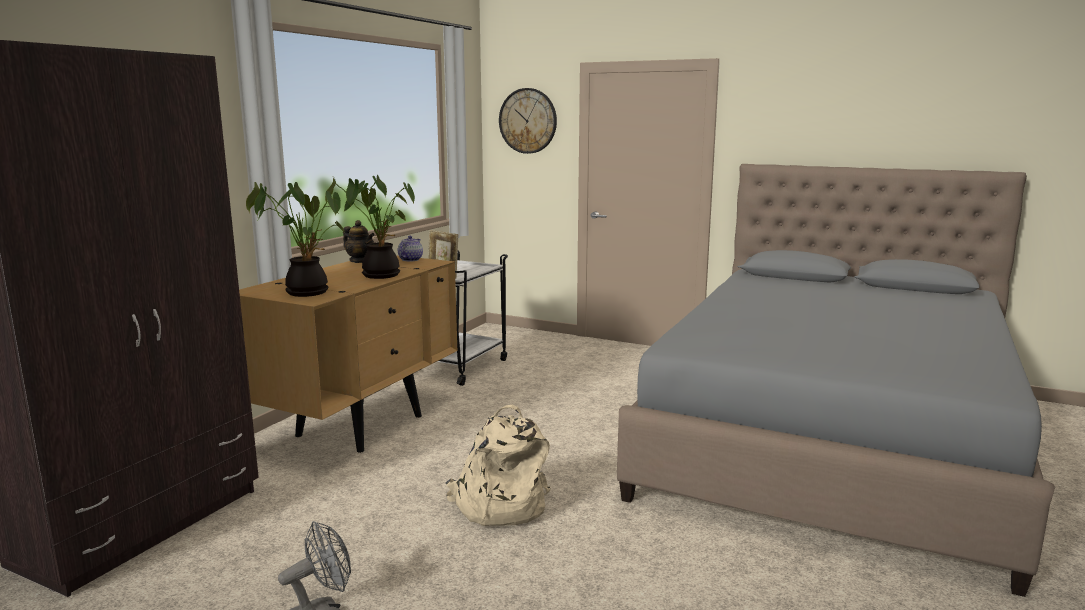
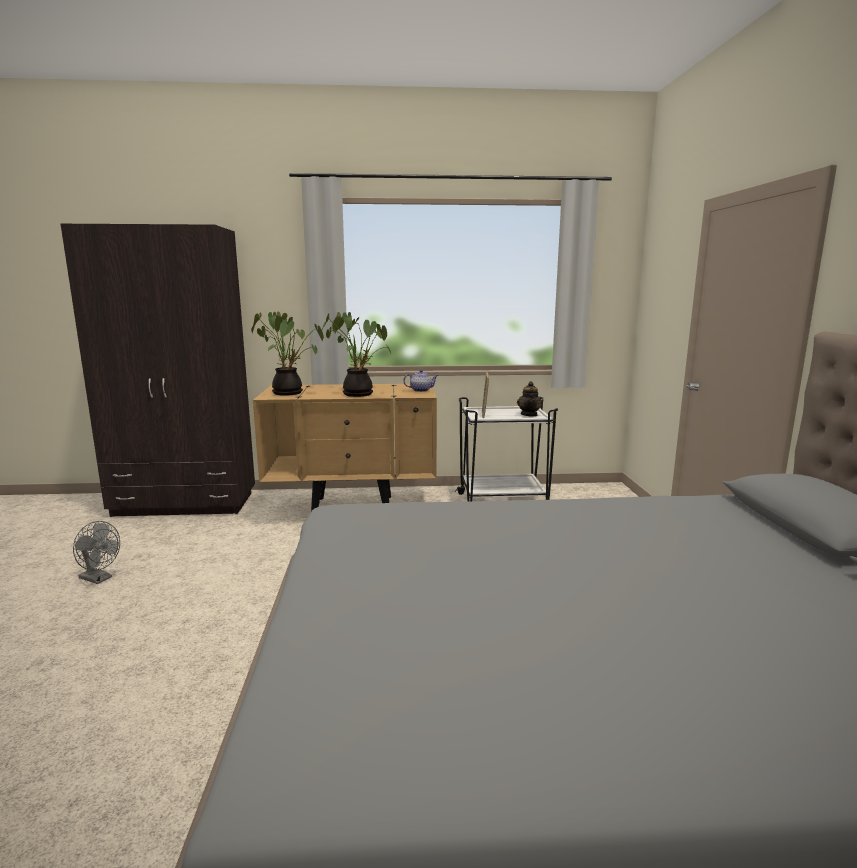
camera: 60 degrees right, 0 degrees up
(360, 261) = (394, 385): teapot -> teapot (529, 415)
(499, 505) = (260, 592): beige backpack -> none
(528, 121) = (664, 273): wall clock -> none

